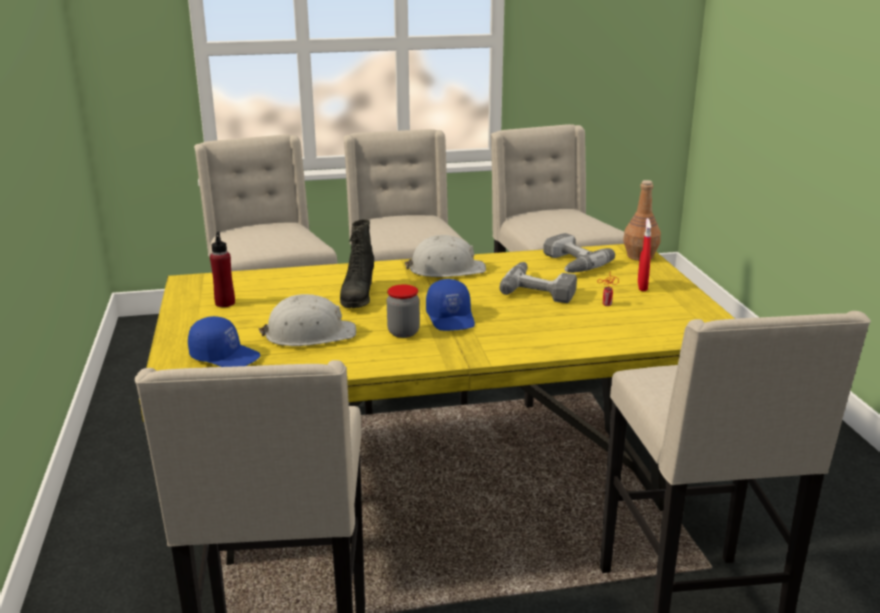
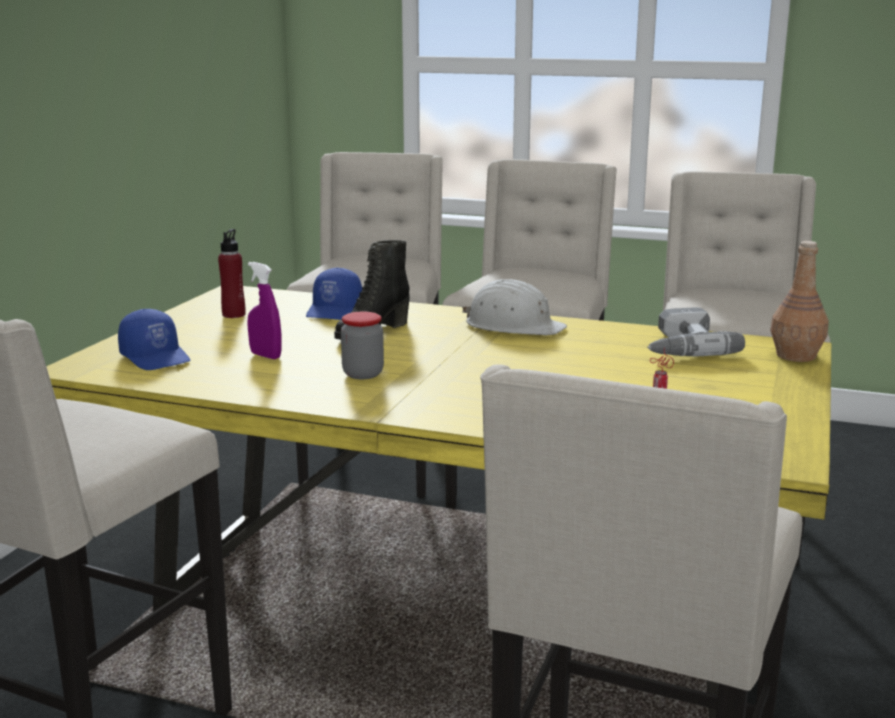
camera: 30 degrees right, 5 degrees down
(309, 334) = (265, 356): white hard hat -> purple spray bottle
(451, 318) = (439, 372): blue cap -> blue cap (335, 311)
(540, 288) = (598, 364): power drill -> none
(642, 287) = (743, 388): red spray bottle -> none

